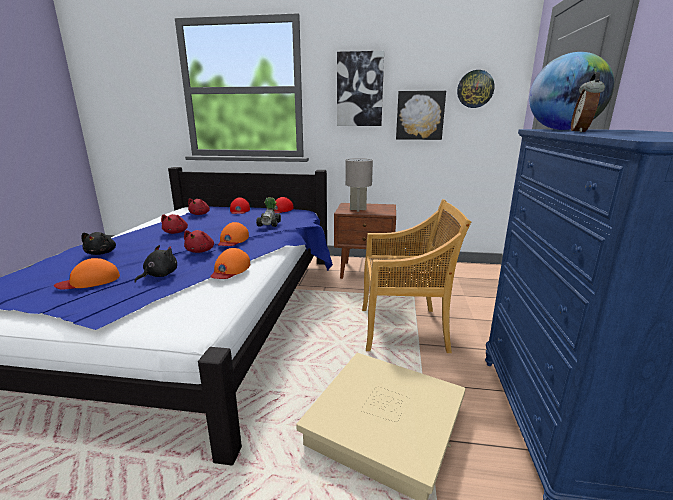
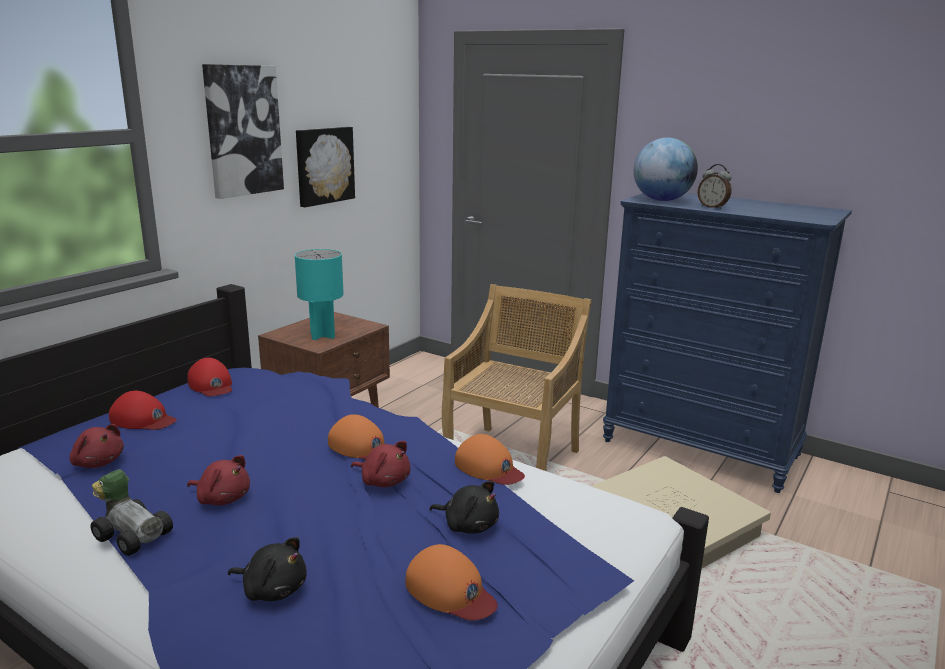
camera: 65 degrees left, 0 degrees up
(89, 281) = (450, 591): orange cap -> orange cap turned 45 degrees counterclockwise
(159, 275) = (468, 525): black plush toy -> black plush toy turned 150 degrees clockwise
(270, 223) = (298, 406): toy car -> toy car (132, 534)
(358, 209) = (323, 335): grey table lamp -> turquoise table lamp
(475, 89) = (375, 122): wall clock -> none

